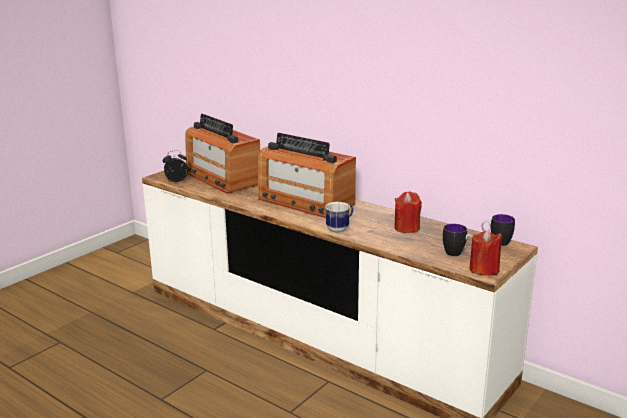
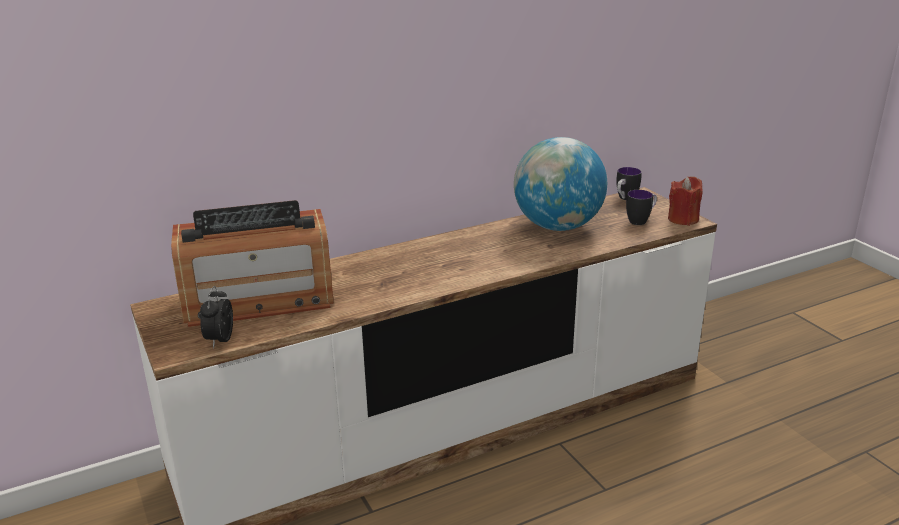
camera: 65 degrees left, 5 degrees up
(305, 202) = (423, 261): radio -> none
(340, 229) = (531, 260): mug -> none
(407, 228) = (558, 226): red candle -> globe

